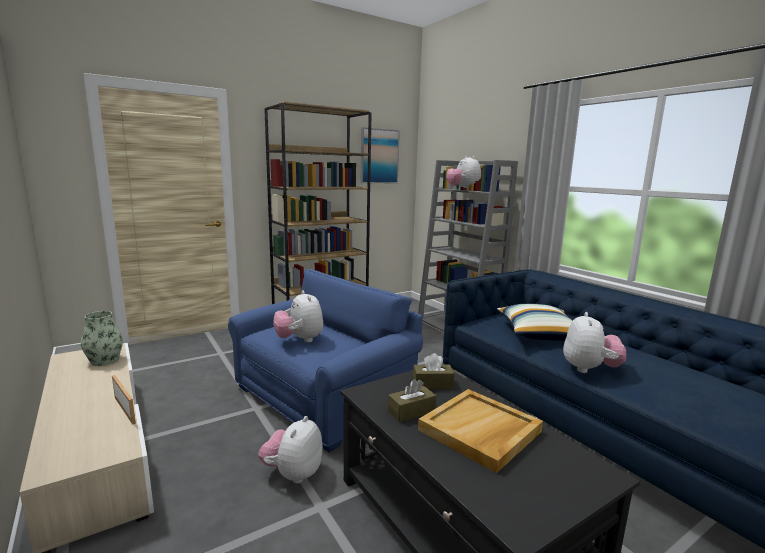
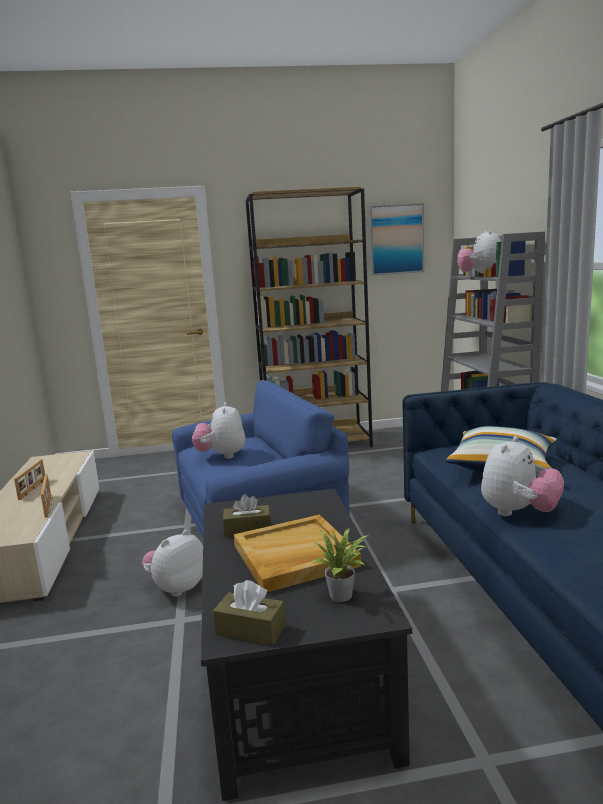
camera: 25 degrees right, 0 degrees up
(87, 392) = (33, 489): none -> picture frame
(104, 360) = (65, 464): vase -> none
(432, 384) = (301, 508): brown tissue box -> brown tissue box (250, 630)
(560, 461) = (344, 595): none -> potted plant

